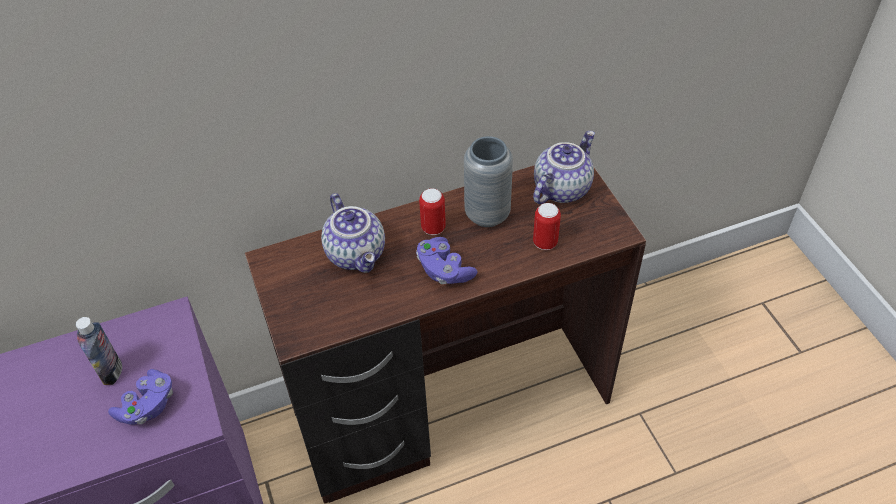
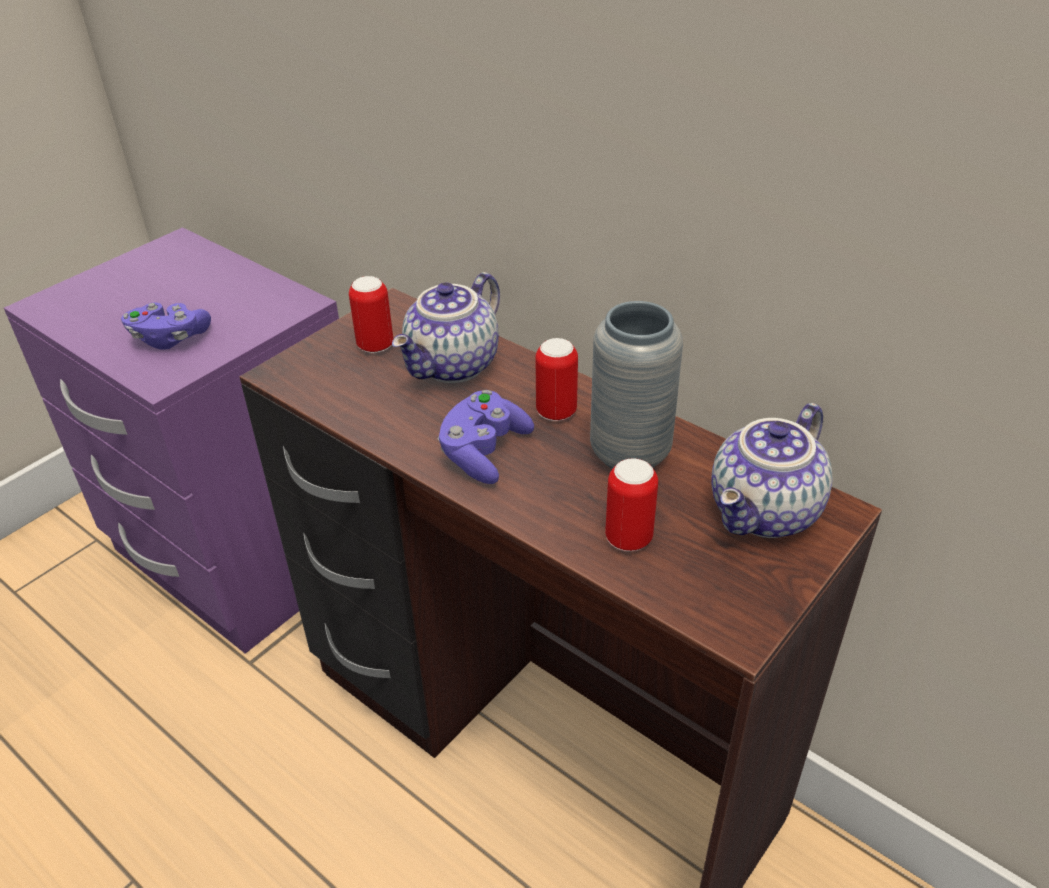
camera: 60 degrees right, 10 degrees down
(111, 372) = (204, 299): bottle -> none
(305, 282) = (375, 346): none -> can
(561, 188) = (766, 514): teapot -> teapot turned 120 degrees clockwise

